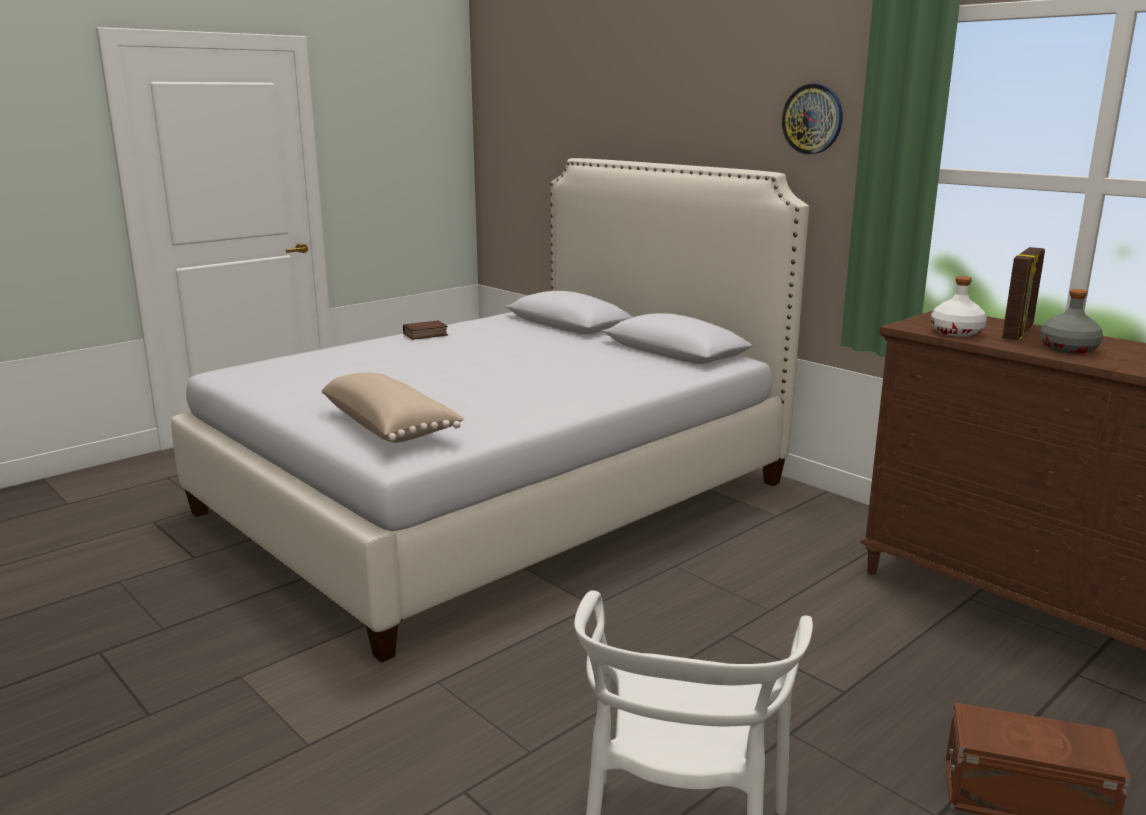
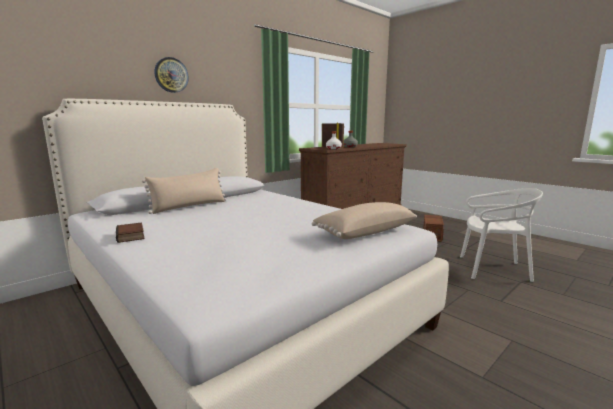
camera: 90 degrees left, 5 degrees down
(568, 340) = (189, 206): none -> beige pillow
(812, 119) = (232, 81): wall clock -> wall clock (171, 75)

